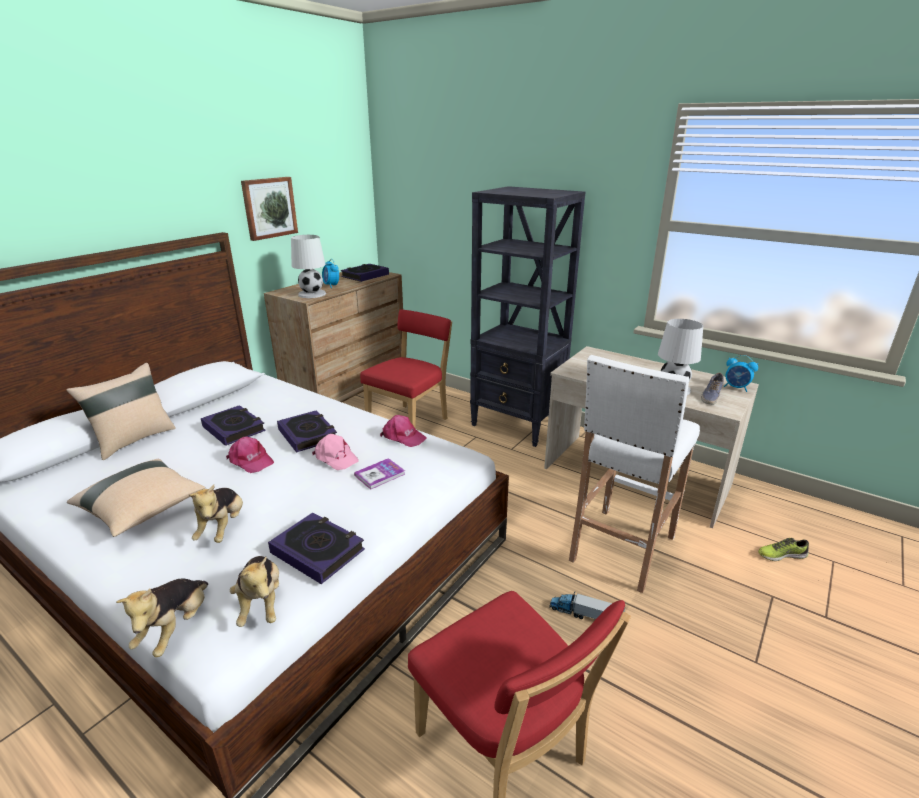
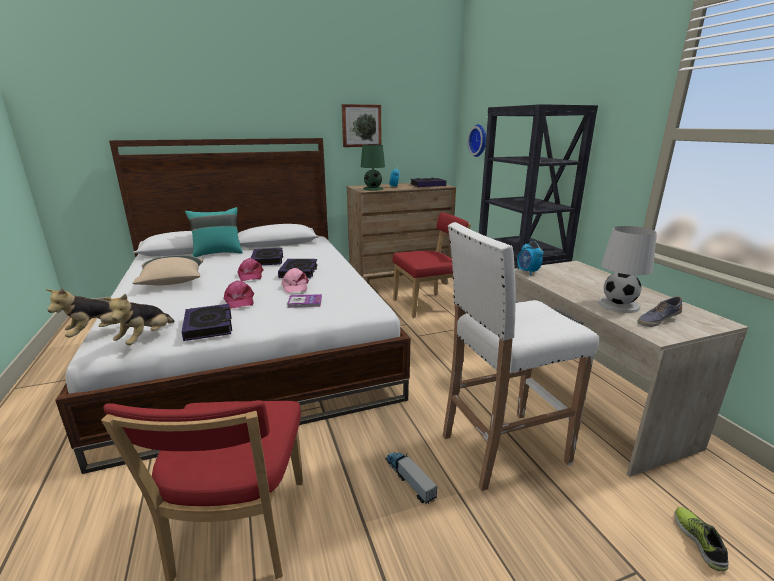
camera: 35 degrees right, 5 degrees down
(134, 440) = (218, 253): beige pillow -> turquoise pillow
(223, 528) = (187, 299): plush toy -> none
(311, 294) = (372, 189): white table lamp -> green table lamp
(403, 437) = (352, 287): pink cap -> pink cap (239, 300)
(415, 214) = (479, 140): none -> wall clock
(736, 388) = (706, 322): alarm clock -> alarm clock (527, 272)
(781, 554) = (699, 541): shoe -> shoe turned 60 degrees clockwise

